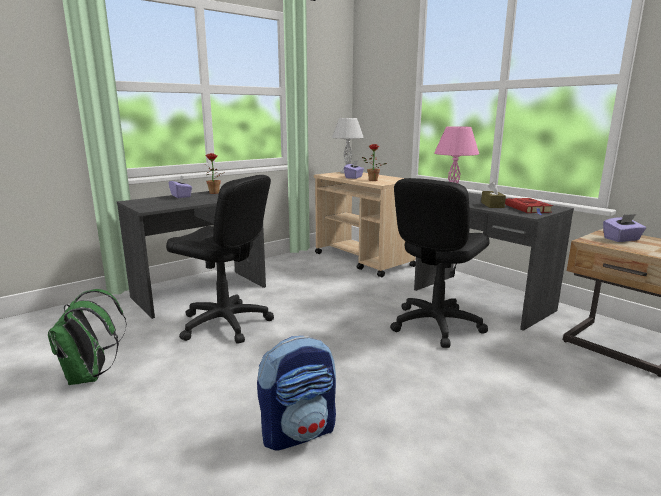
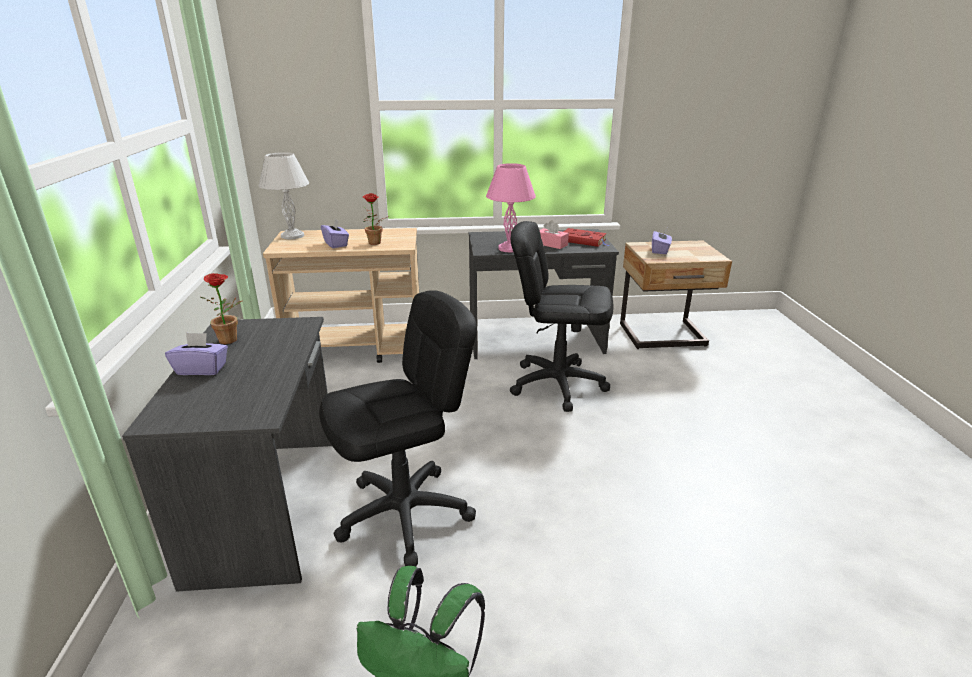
camera: 55 degrees left, 10 degrees up
(299, 432) = (677, 538): backpack -> none
(435, 325) = (557, 384): black office chair -> black office chair turned 120 degrees clockwise
(492, 205) = (551, 244): brown tissue box -> pink tissue box

